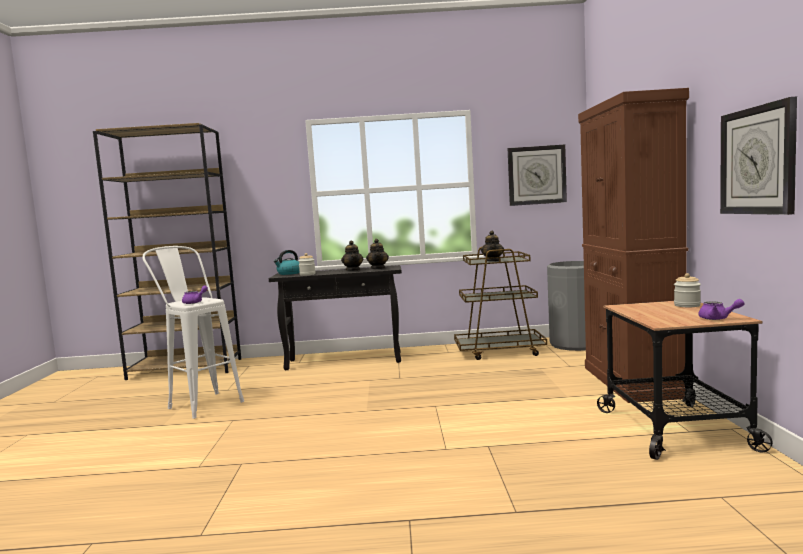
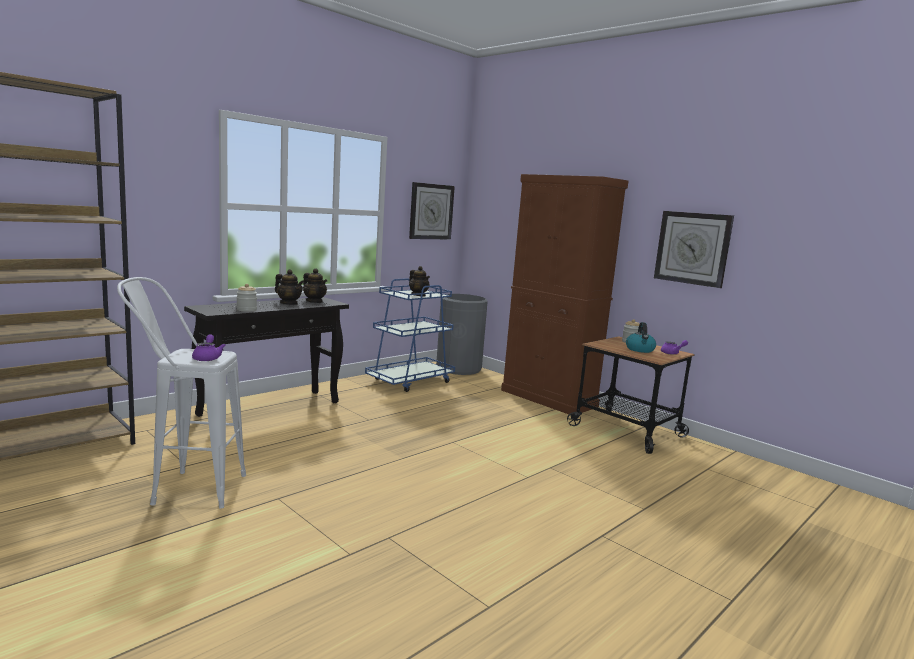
camera: 45 degrees left, 5 degrees up
(289, 273) = (210, 307): kettle -> kettle (640, 350)
(499, 351) = (410, 381): brown cart -> blue cart

